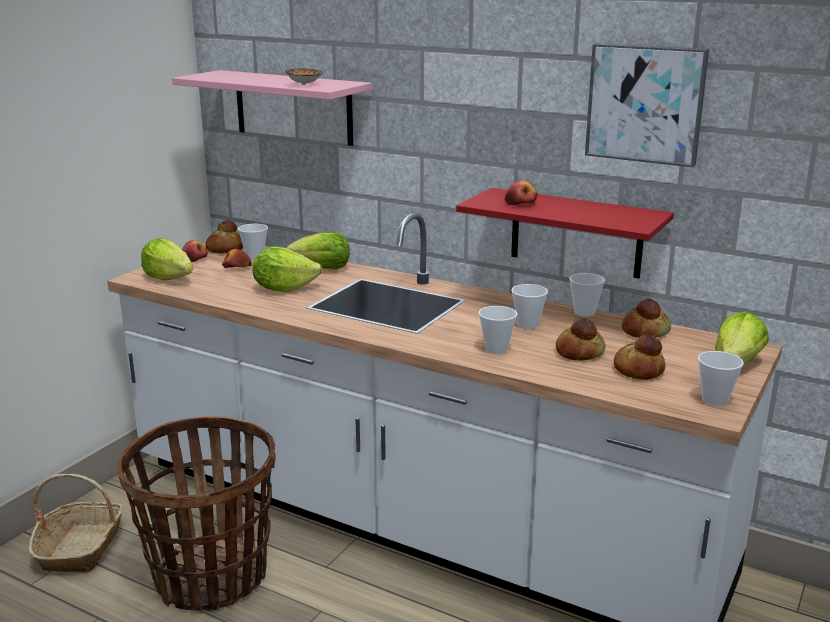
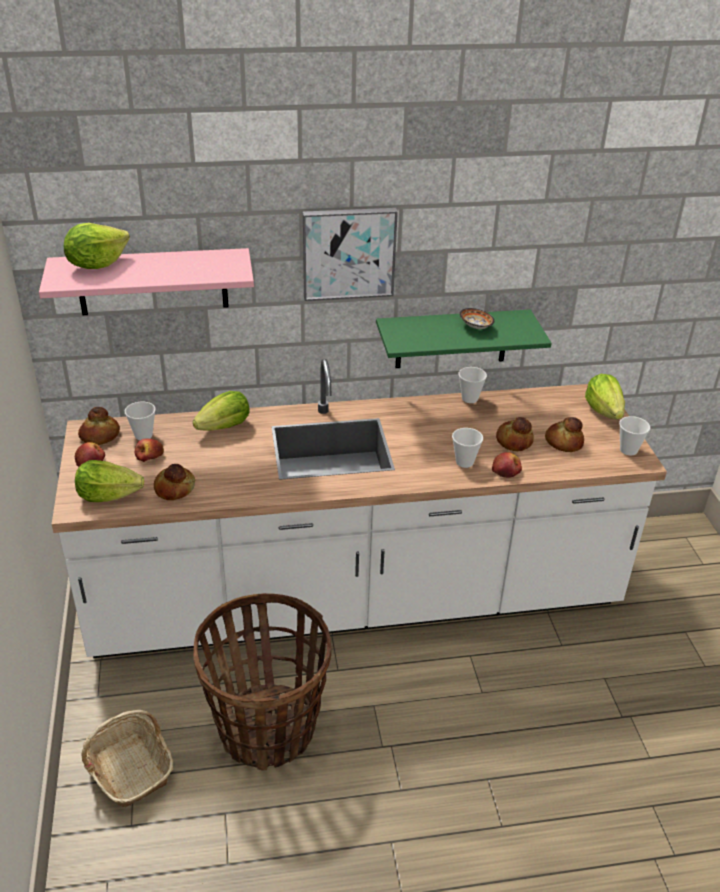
camera: 40 degrees left, 15 degrees up
(284, 289) = (228, 464): lettuce -> lettuce (96, 264)
(304, 84) = (203, 271): bowl -> bowl (475, 327)
(520, 203) = (428, 334): apple -> apple (506, 470)
(527, 325) = (452, 427): cup -> none
(576, 233) = (451, 339): red shelf -> green shelf
(644, 331) = (524, 402): bread -> bread (174, 488)
(645, 103) = (511, 234): picture -> picture (348, 253)

